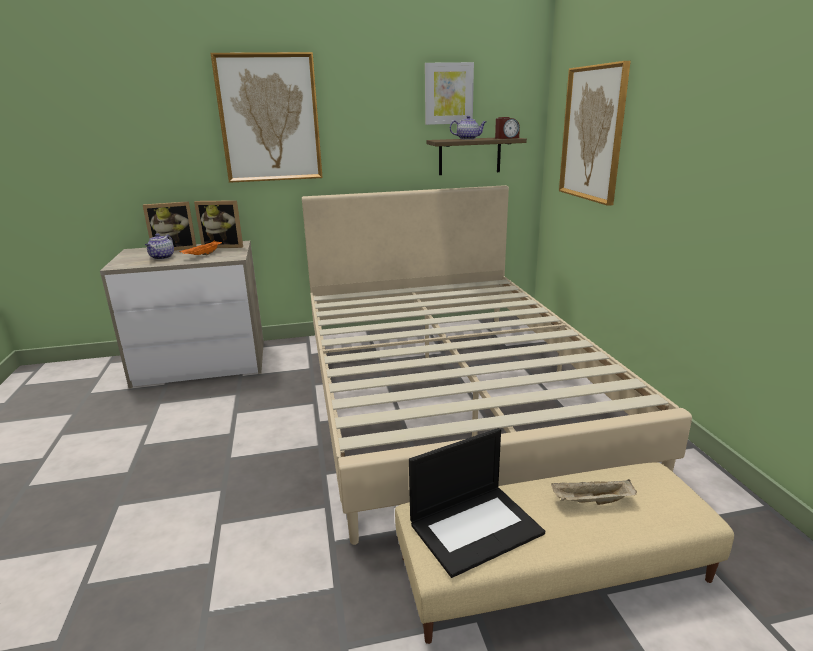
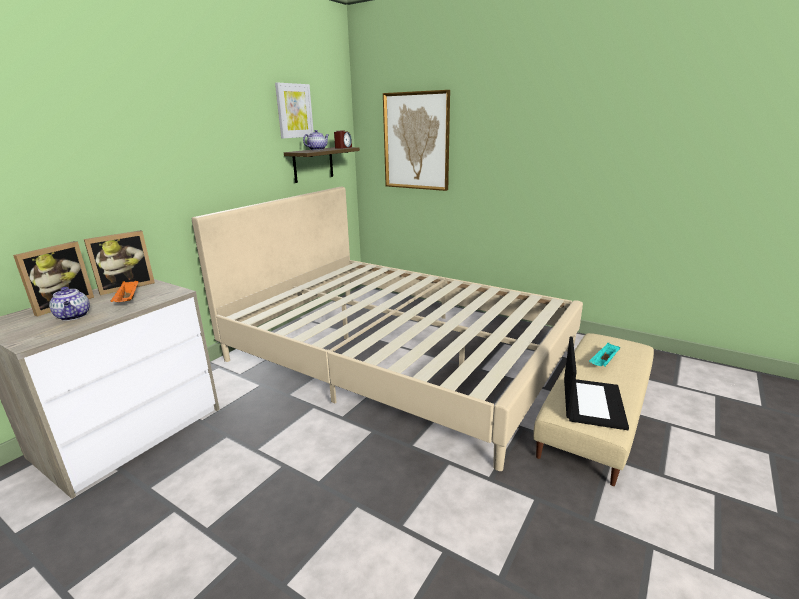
camera: 45 degrees left, 0 degrees up
(269, 118) = (145, 135): picture -> none
(591, 502) = (604, 363): beige tray -> turquoise tray

